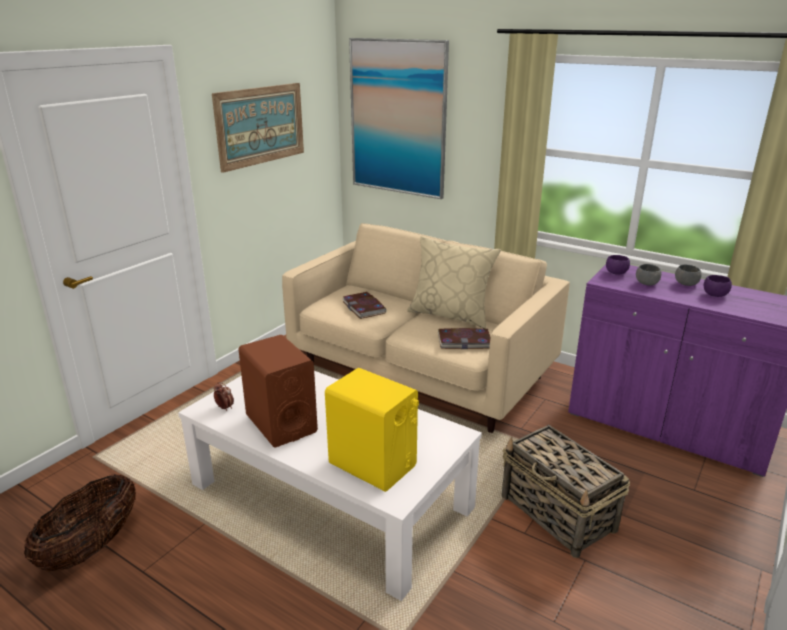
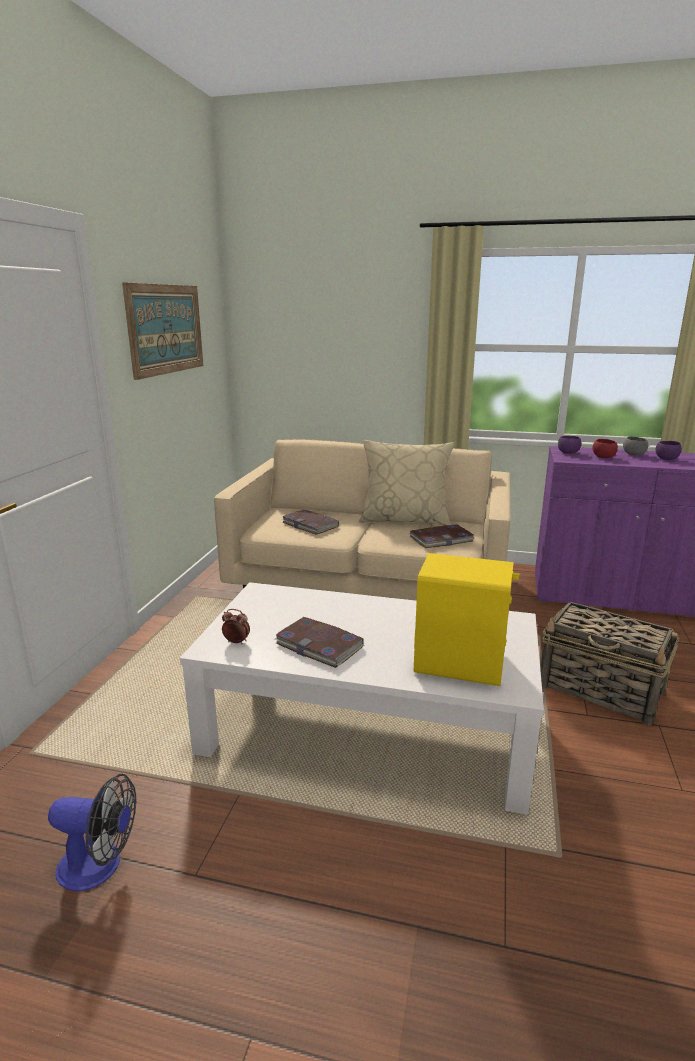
camera: 20 degrees left, 5 degrees down
(91, 547) = (100, 866): basket -> fan
(281, 423) = (319, 645): brown speaker -> book
(398, 118) = (301, 326): picture -> none
(646, 283) = (603, 457): grey bowl -> red bowl

